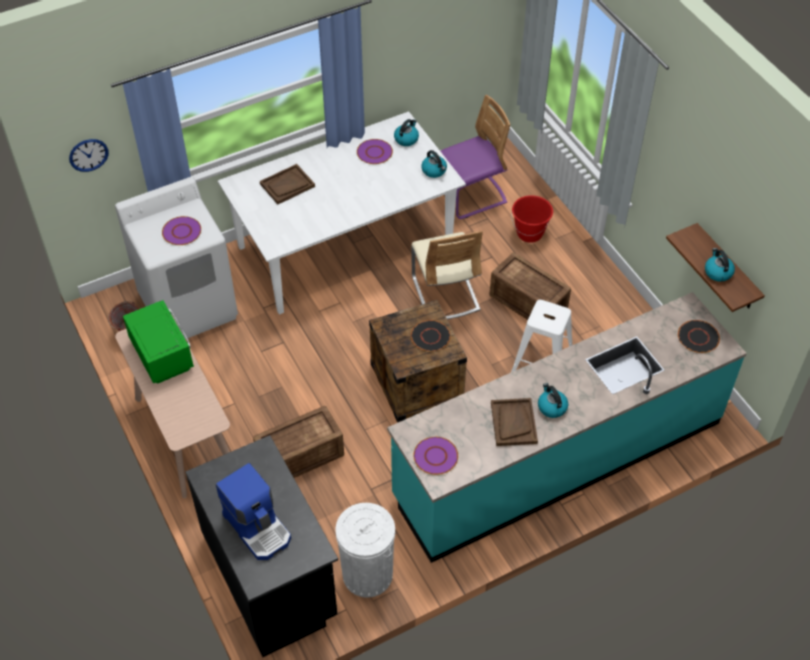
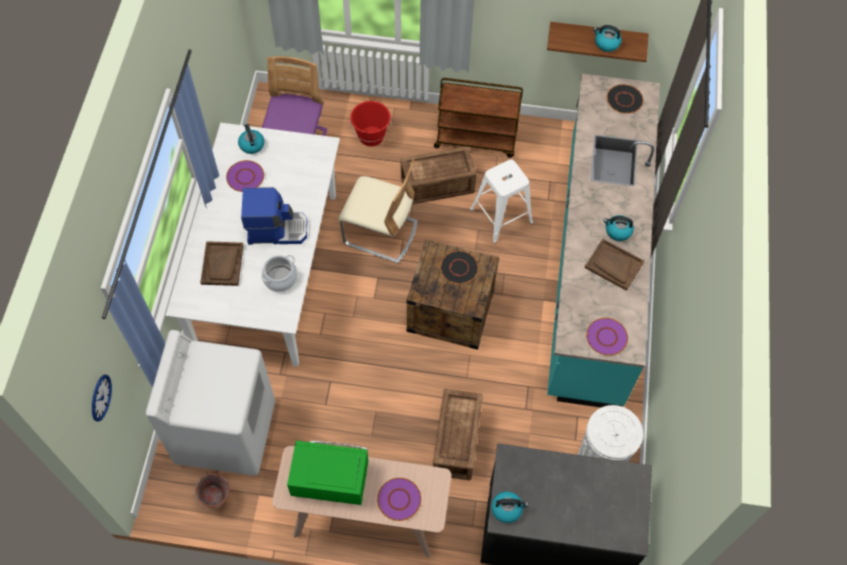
camera: 55 degrees left, 10 degrees up
(182, 231) = (221, 378): purple plate -> purple plate (399, 499)
(258, 527) = (583, 506): coffee machine -> coffee machine (277, 229)
(305, 224) = (280, 278): none -> cooking pot
(434, 171) = (306, 149): kettle -> kettle (507, 509)
(601, 302) = (476, 139): none -> brown cart

